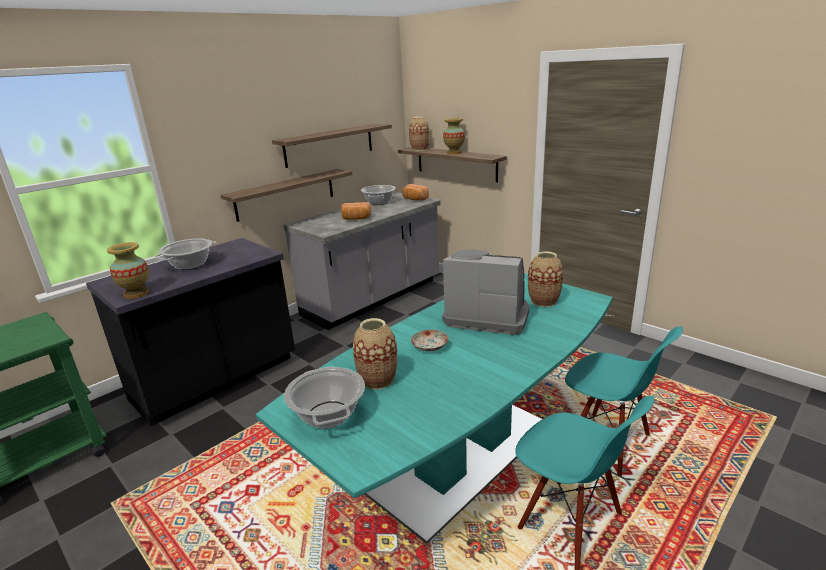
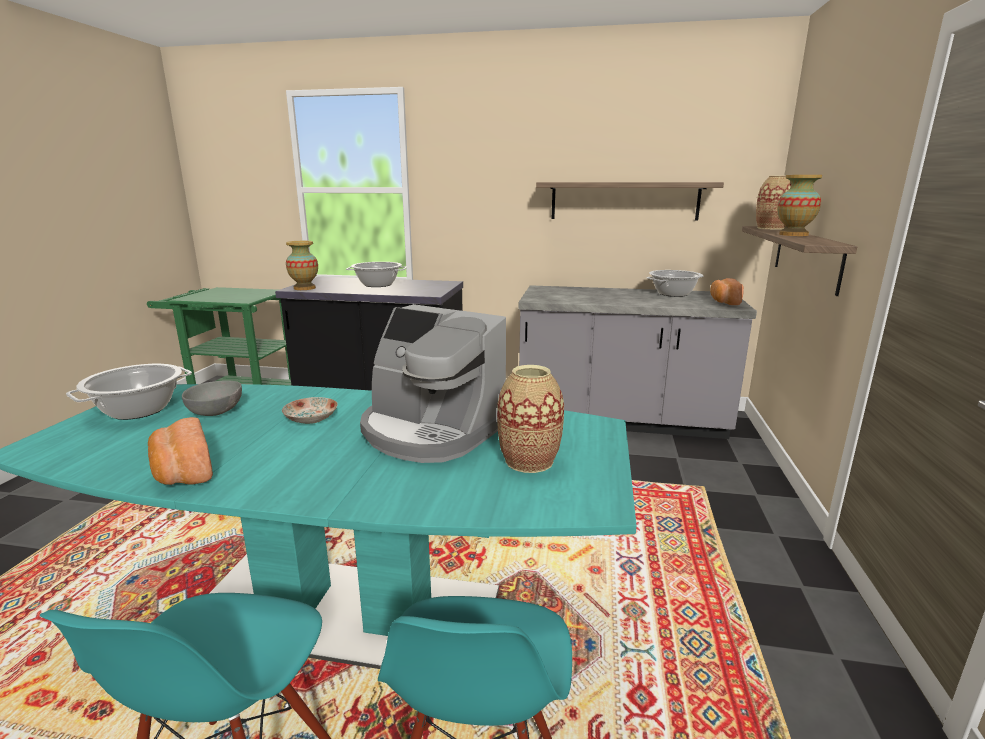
camera: 55 degrees right, 5 degrees down
(286, 194) = (545, 251): shelf -> none
(356, 219) = (597, 298): bread -> bread (182, 472)
(378, 380) = (217, 413): vase -> grey bowl
(486, 315) = (430, 431): coffee machine -> coffee machine turned 135 degrees clockwise

